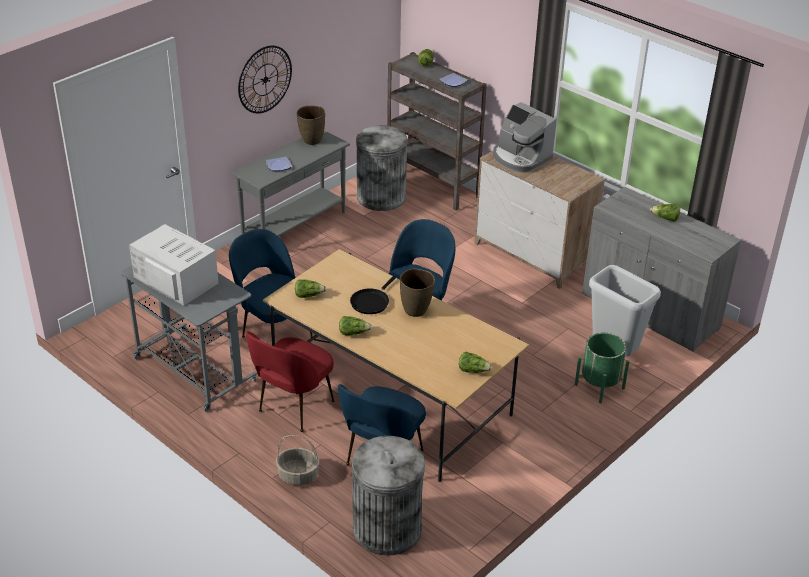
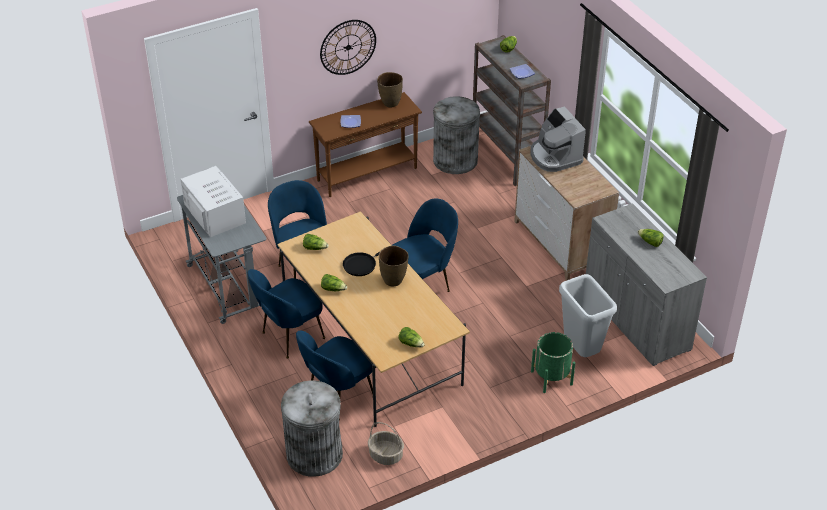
camera: 20 degrees right, 5 degrees up
(292, 409) = (289, 338): red chair -> blue chair
(294, 227) = (367, 174): grey console table -> brown console table
(297, 476) = (267, 394): basket -> basket (385, 455)

